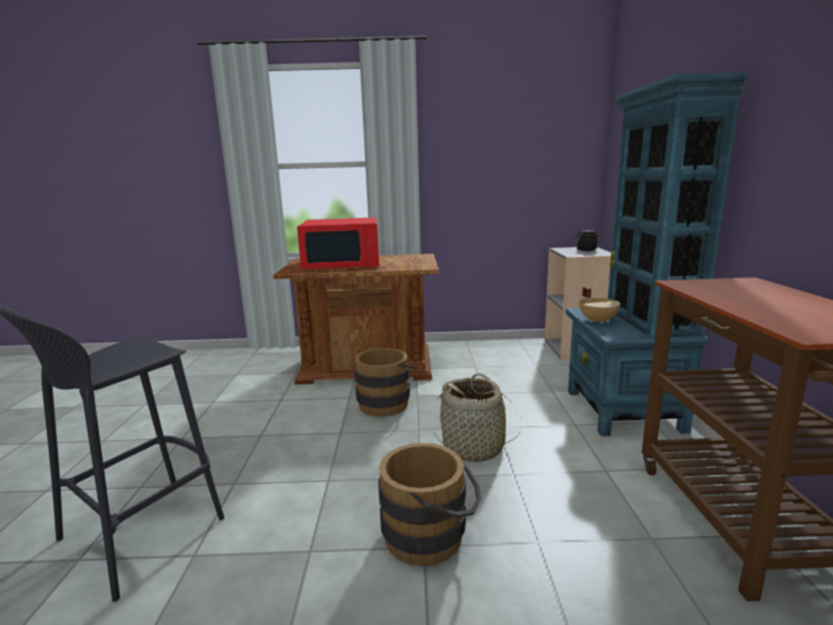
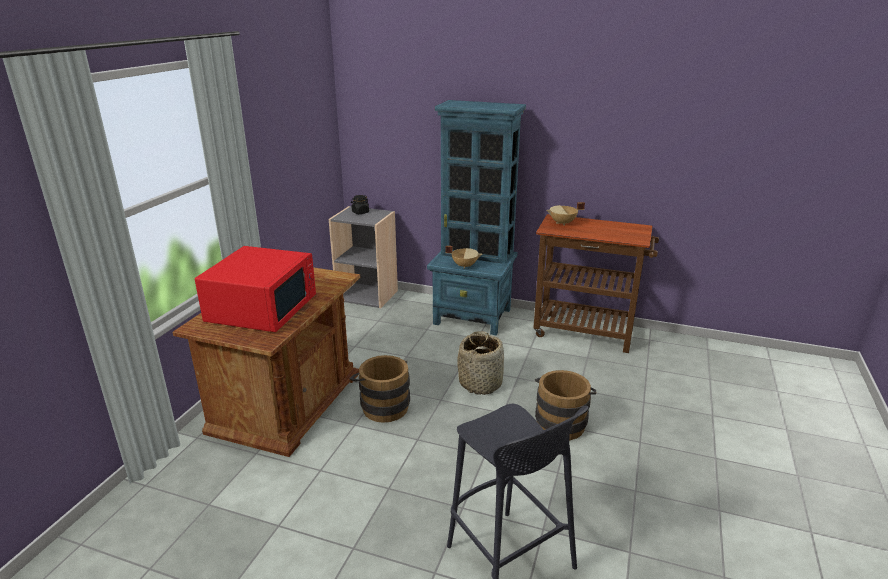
camera: 70 degrees left, 10 degrees up
(737, 286) = (563, 223): none -> beige cooking pot

